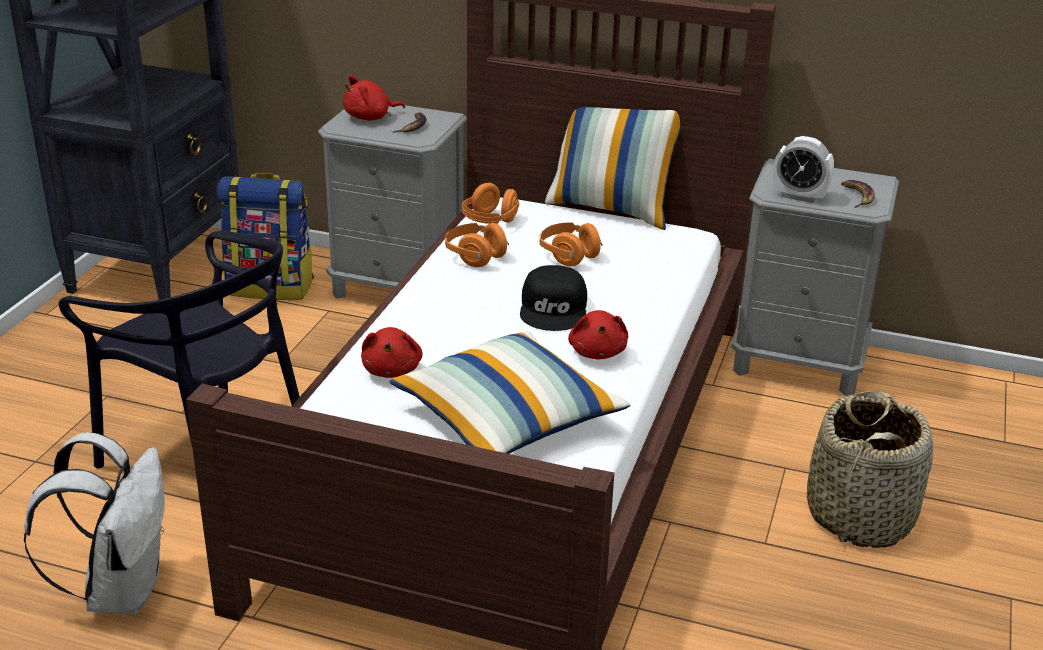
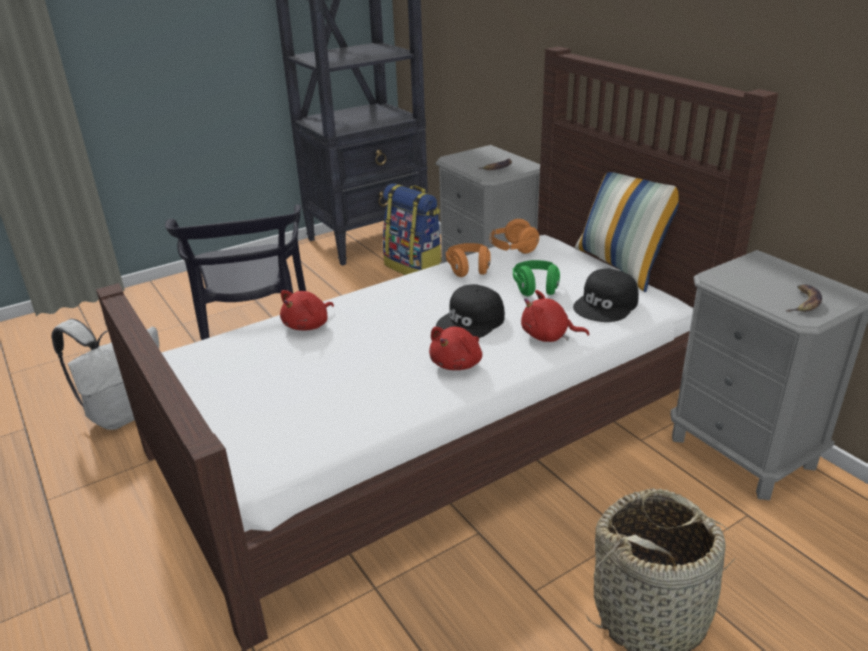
camera: 40 degrees right, 0 degrees up
(370, 117) = (479, 157): red plush toy -> red plush toy (548, 336)
(507, 420) = (324, 388): pillow -> none
(568, 256) = (536, 288): orange headphones -> green headphones
(652, 252) = (606, 305): none -> black cap
(799, 196) = (740, 287): alarm clock -> none

